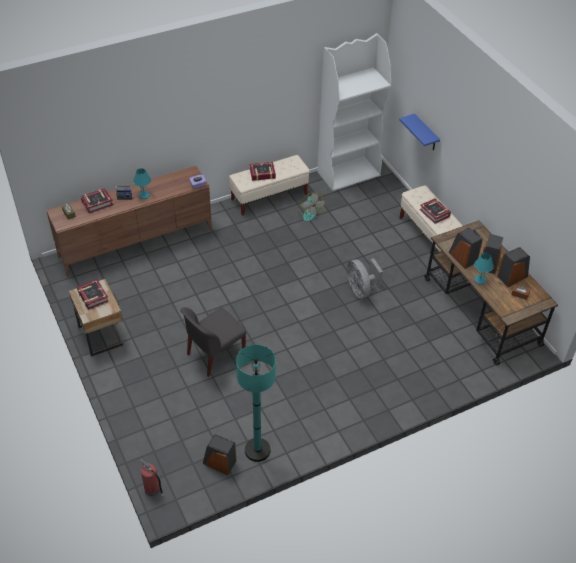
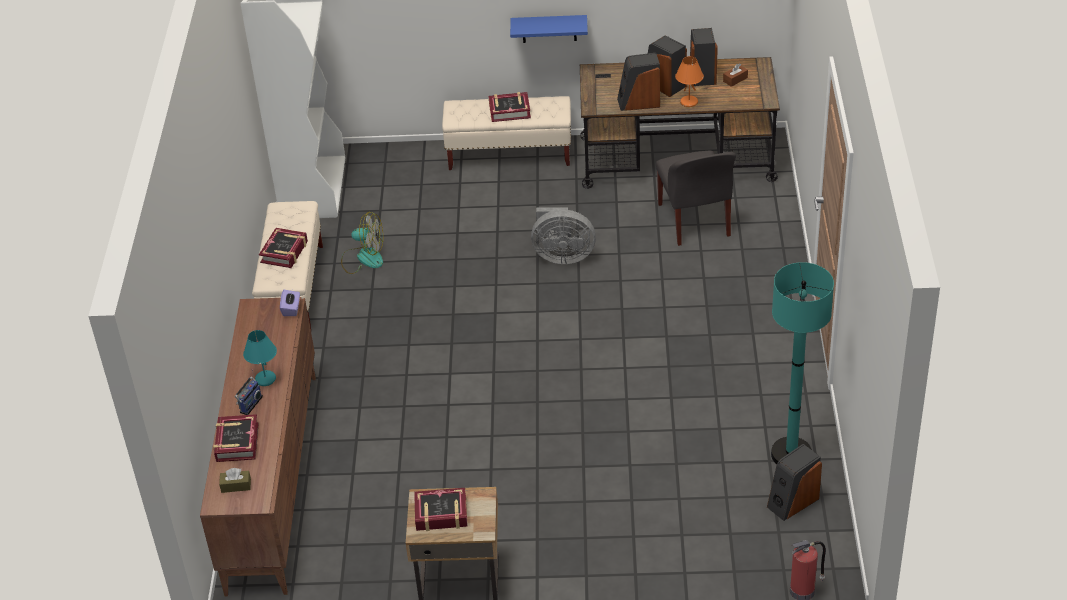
camera: 60 degrees left, 5 degrees down
(214, 354) = (587, 450): grey chair -> grey chair (694, 221)
(426, 133) = (408, 29): blue shelf -> blue shelf (549, 28)
(479, 280) = (688, 102): turquoise table lamp -> orange table lamp

